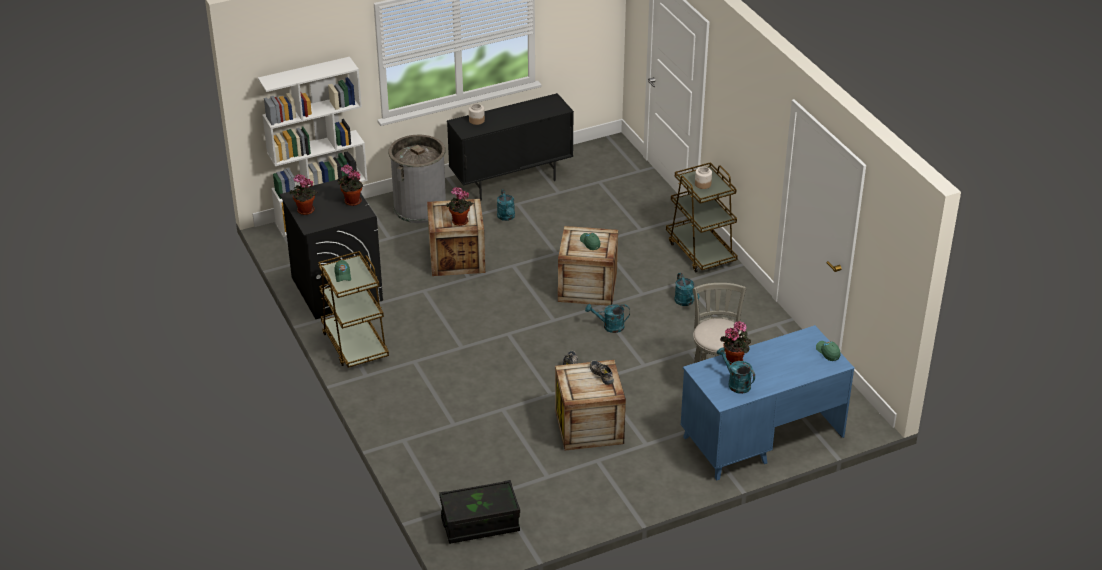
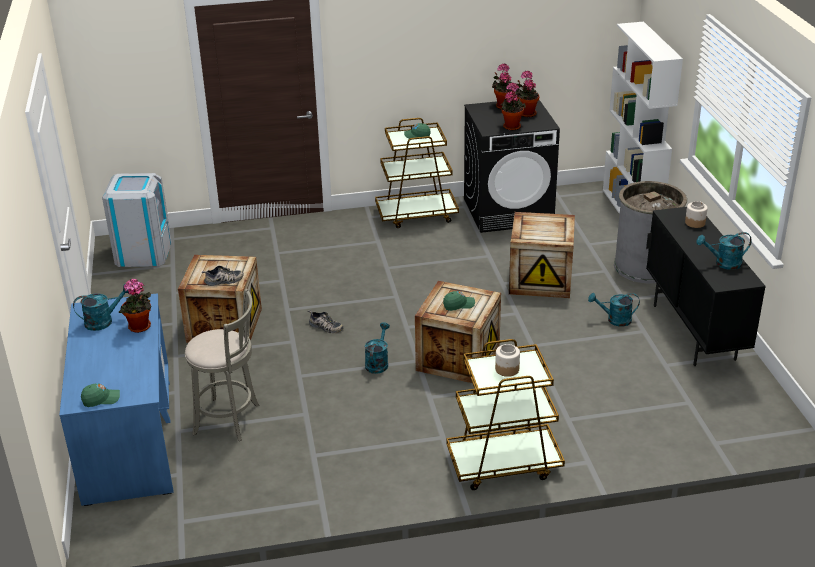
camera: 105 degrees right, 5 degrees down
(459, 222) = (528, 229): potted plant -> potted plant (526, 113)
(480, 523) = (143, 253): black storage box -> grey trash can
(685, 302) = (399, 429): turquoise watering can -> turquoise watering can (723, 263)

